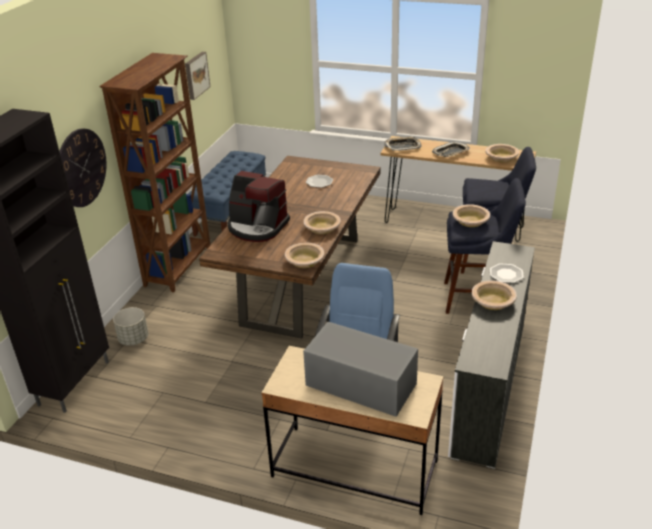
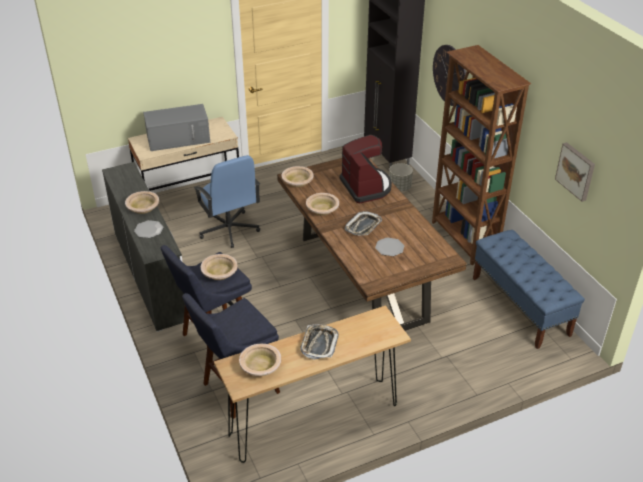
camera: 135 degrees right, 5 degrees up
(257, 227) = (366, 187): coffee machine -> coffee machine turned 90 degrees clockwise
(402, 146) = (376, 326): tray -> tray (363, 226)

